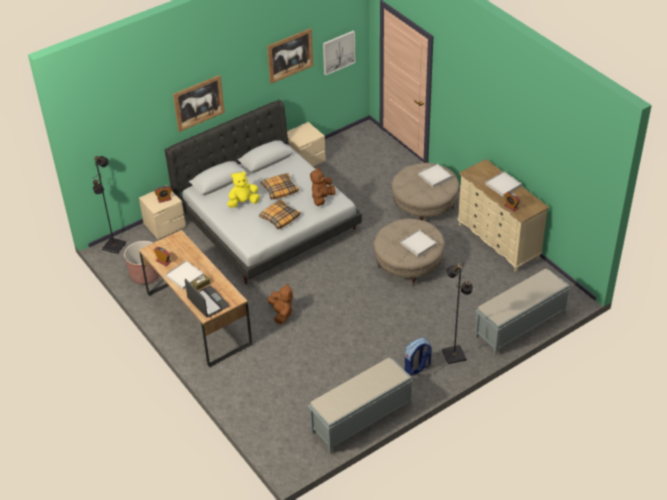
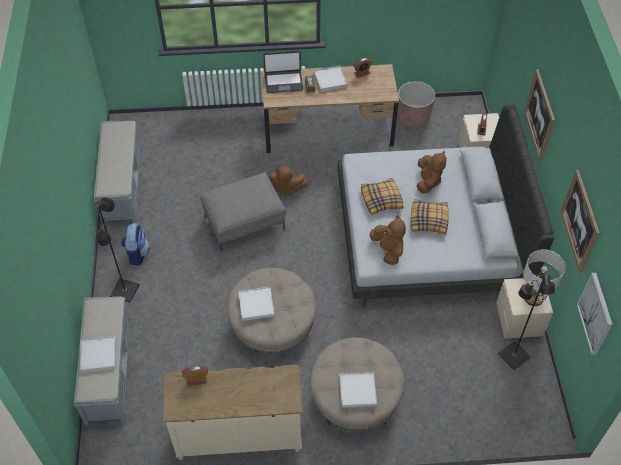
camera: 120 degrees right, 10 degrees up
(114, 246) = (471, 110): black floor lamp -> black floor lamp (513, 355)
(243, 202) = (428, 181): yellow plush toy -> brown plush toy
(303, 131) = (533, 298): none -> table lamp
(334, 321) = (244, 222): none -> grey ottoman
(503, 185) = (238, 397): white tray -> white tray (98, 355)

